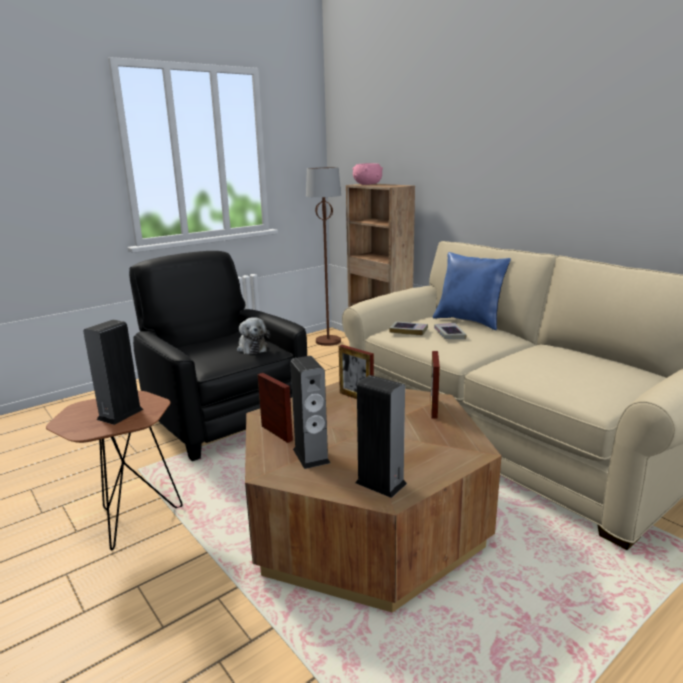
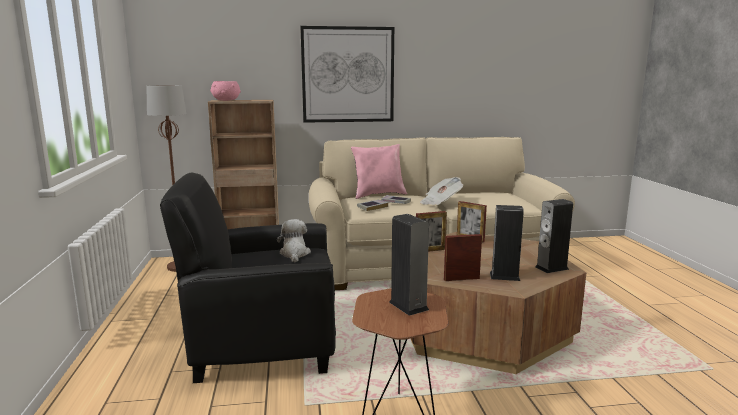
camera: 60 degrees left, 5 degrees down
(252, 347) = (294, 254): plush toy -> plush toy turned 105 degrees counterclockwise
(469, 321) = (378, 195): blue pillow -> pink pillow
(493, 156) = (348, 75): none -> picture
(495, 352) = (440, 202): none -> newspaper

